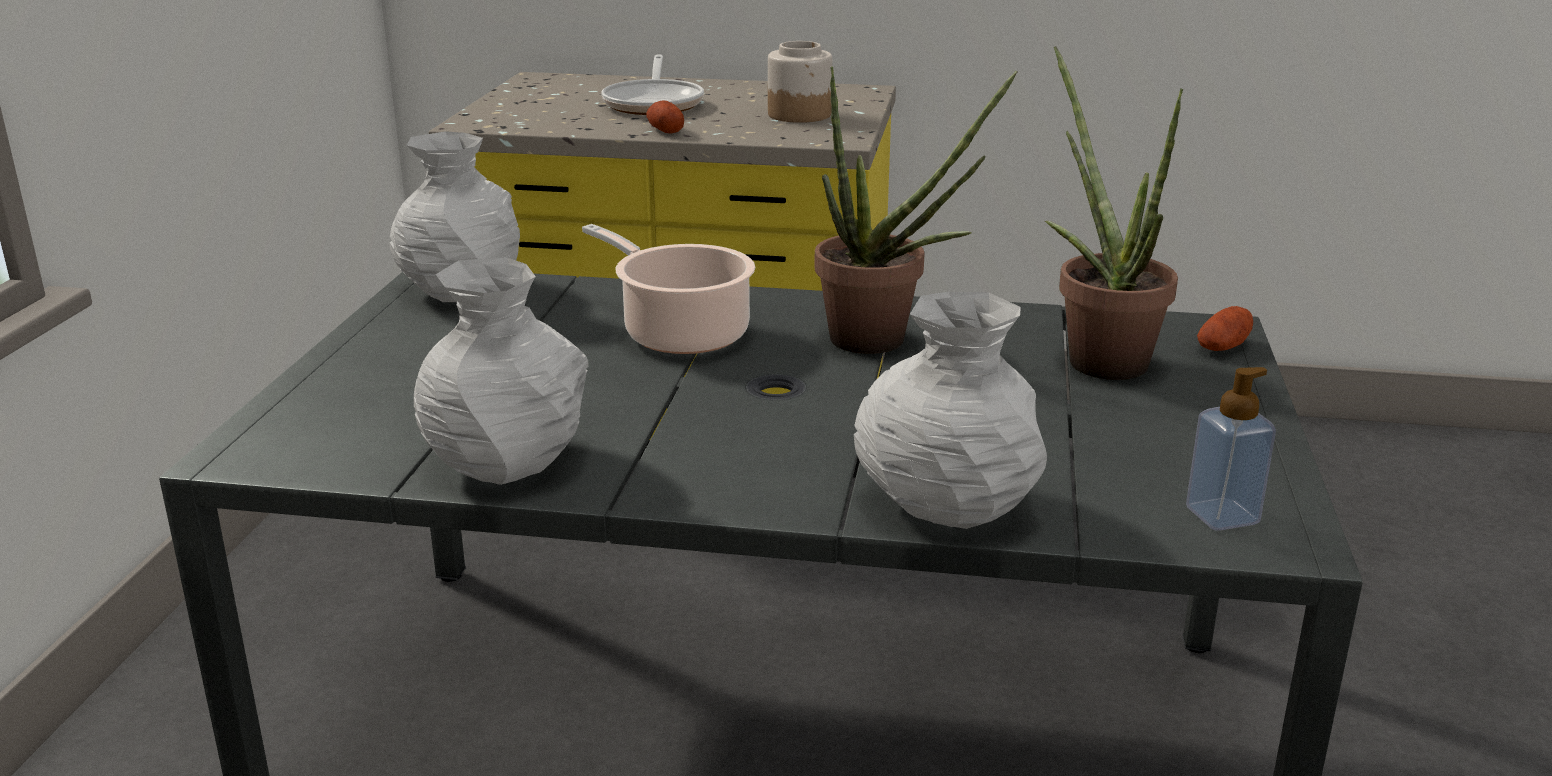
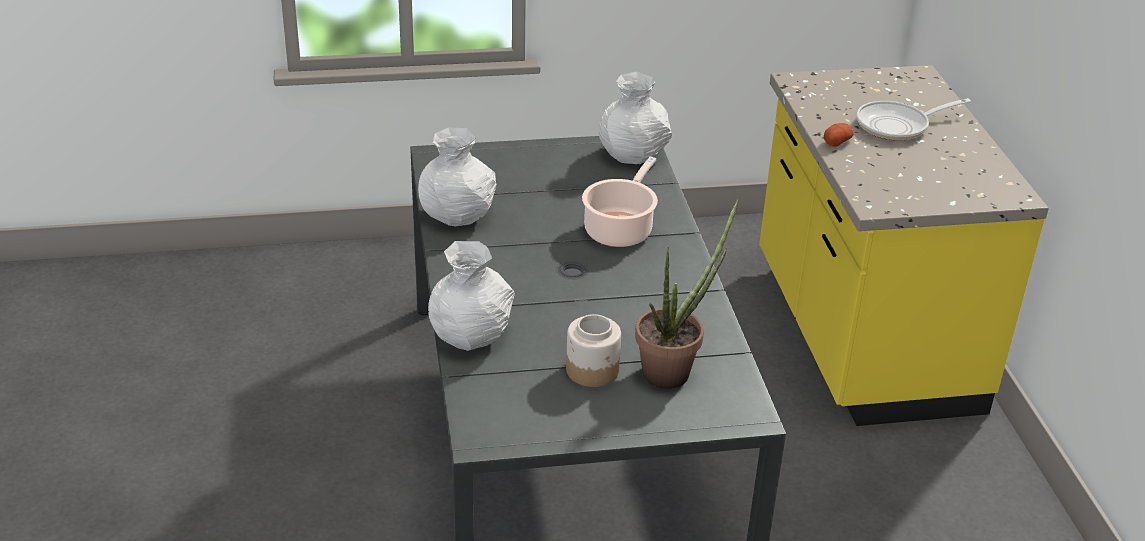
camera: 70 degrees right, 10 degrees up
(800, 114) = (922, 181): jar -> jar (593, 370)
(884, 342) = (648, 294): potted plant -> none
(1222, 516) = (497, 418): soap dispenser -> none
(1223, 347) = (719, 417): potato -> none

